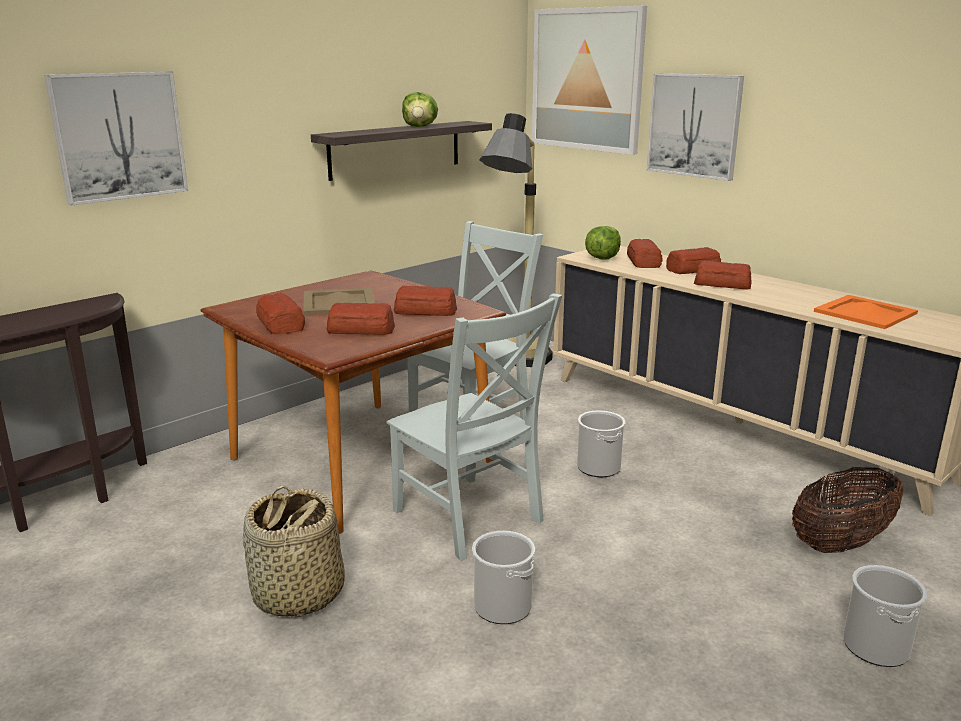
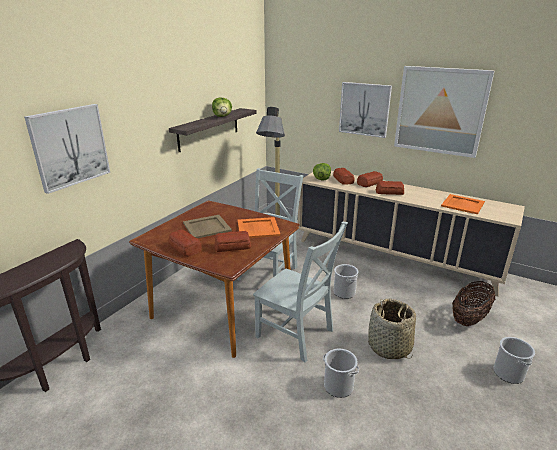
camera: 15 degrees left, 5 degrees up
(297, 594) = (231, 401): basket -> basket (389, 347)
(424, 310) = (257, 228): bread -> orange tray
(587, 79) = (302, 83): picture -> picture (440, 111)

